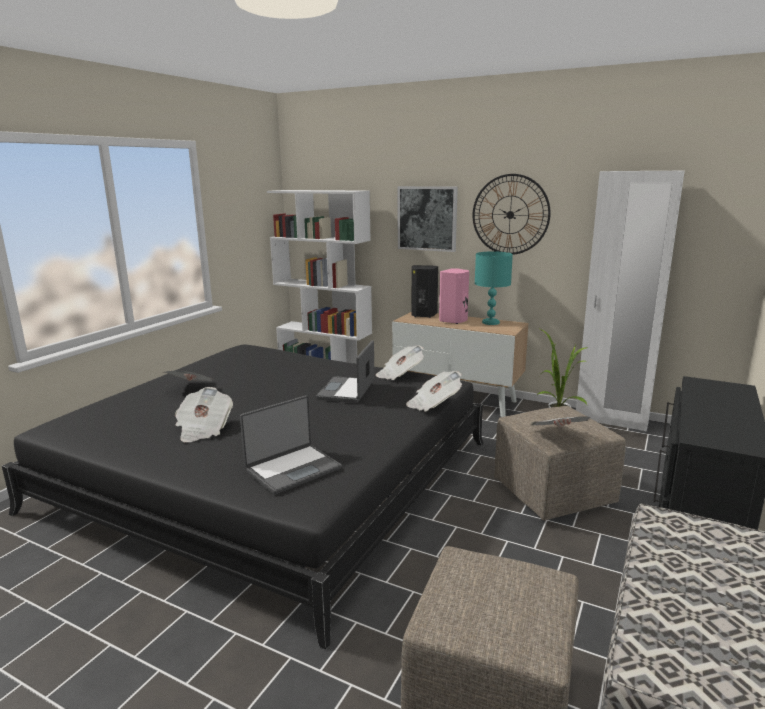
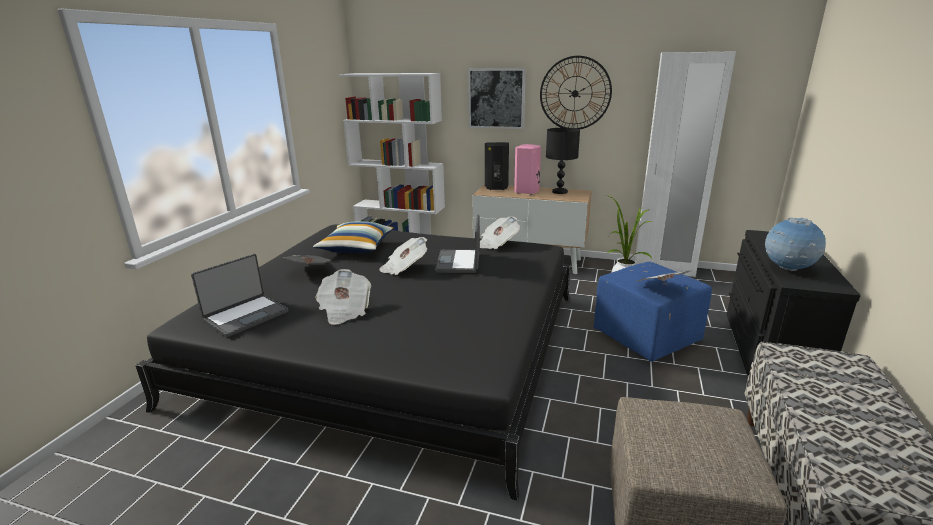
camera: 10 degrees left, 5 degrees up
(250, 369) = (356, 247): none -> pillow
(292, 469) = (452, 341): laptop -> laptop (246, 316)
(433, 404) = (543, 269): newspaper -> newspaper (404, 268)
(490, 322) = (559, 191): turquoise table lamp -> black table lamp
(554, 494) = (647, 337): beige ottoman -> blue ottoman
(701, 424) = (787, 270): none -> globe

